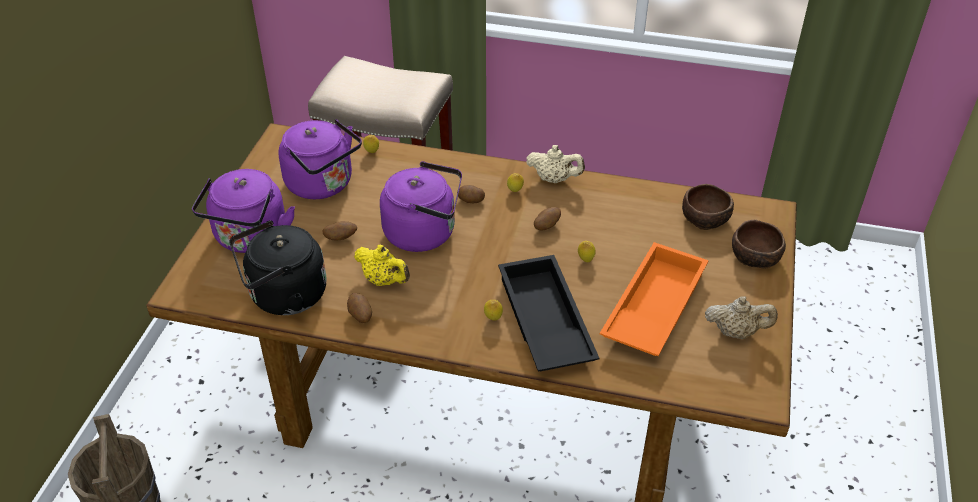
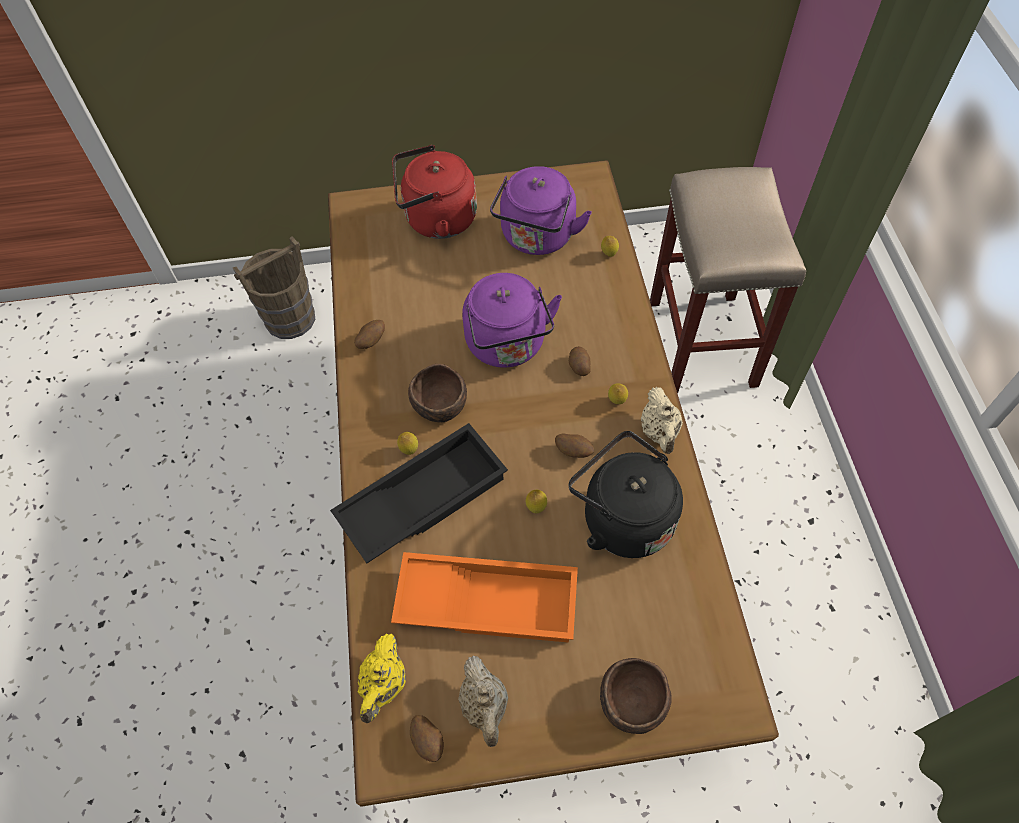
camera: 70 degrees right, 15 degrees up
(250, 238) = (436, 220): purple kettle -> red kettle
(284, 296) = (373, 276): black kettle -> black kettle (622, 518)
(341, 238) = (468, 283): potato -> potato (428, 741)
(384, 280) = (425, 340): yellow teapot -> yellow teapot (384, 685)
(706, 219) = (677, 622): brown bowl -> brown bowl (440, 405)

